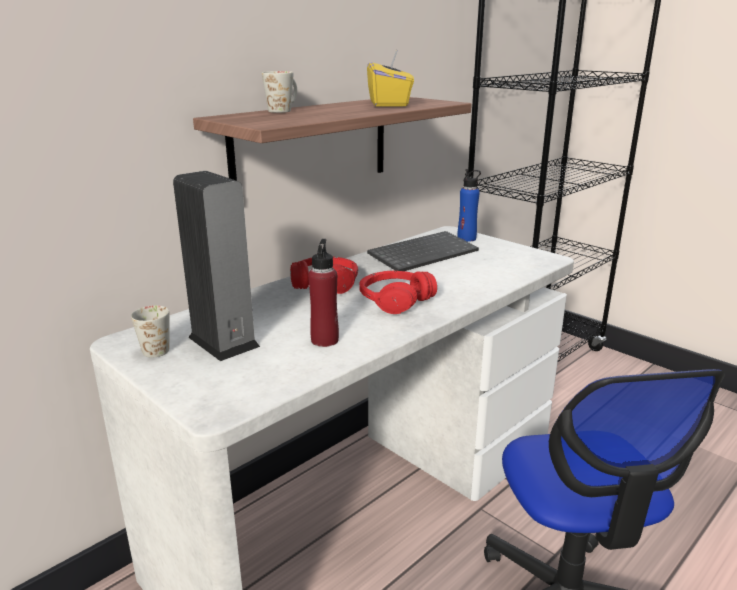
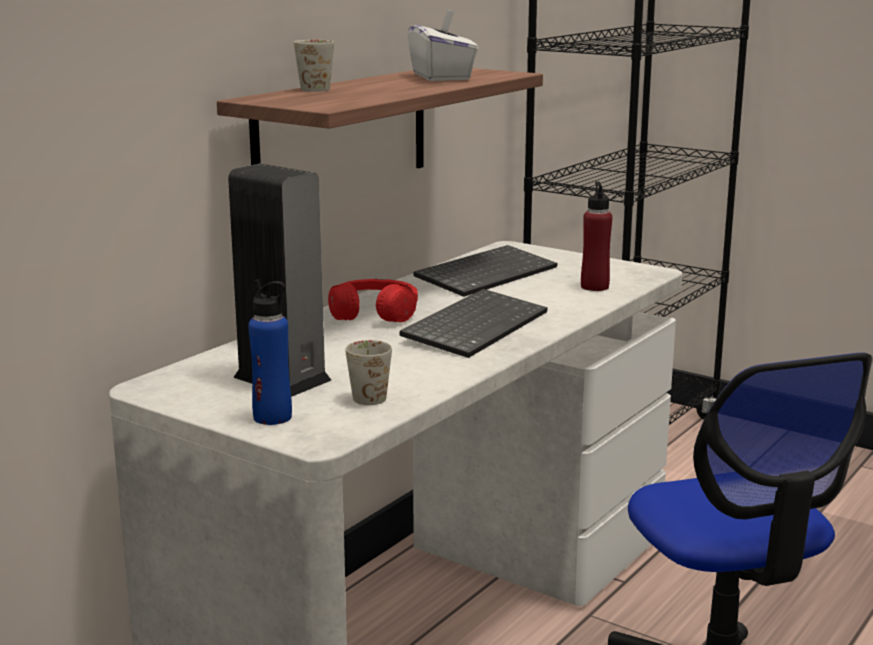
camera: 10 degrees left, 5 degrees down
(158, 347) = (202, 388): white mug -> white mug (367, 395)
(325, 340) = (408, 369): red bottle -> red bottle (594, 287)
(389, 104) = (442, 77): yellow tissue box -> white tissue box
(395, 300) = (474, 326): red headphones -> keyboard
(466, 238) = (536, 254): blue bottle -> blue bottle (272, 417)

